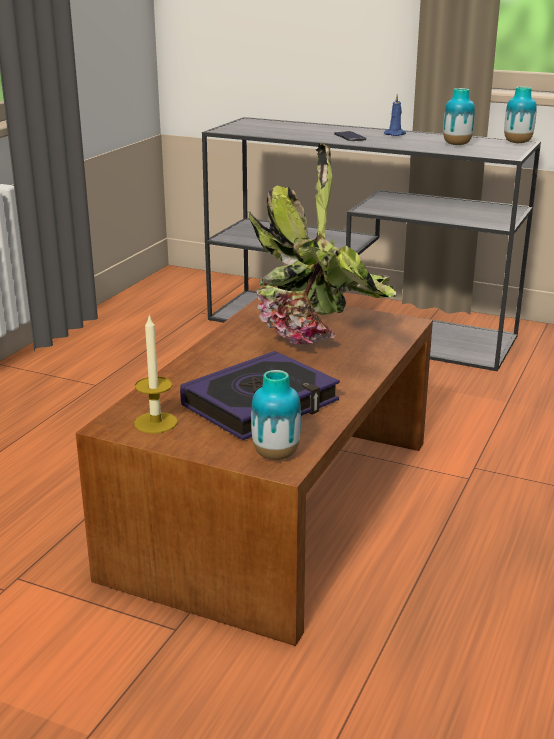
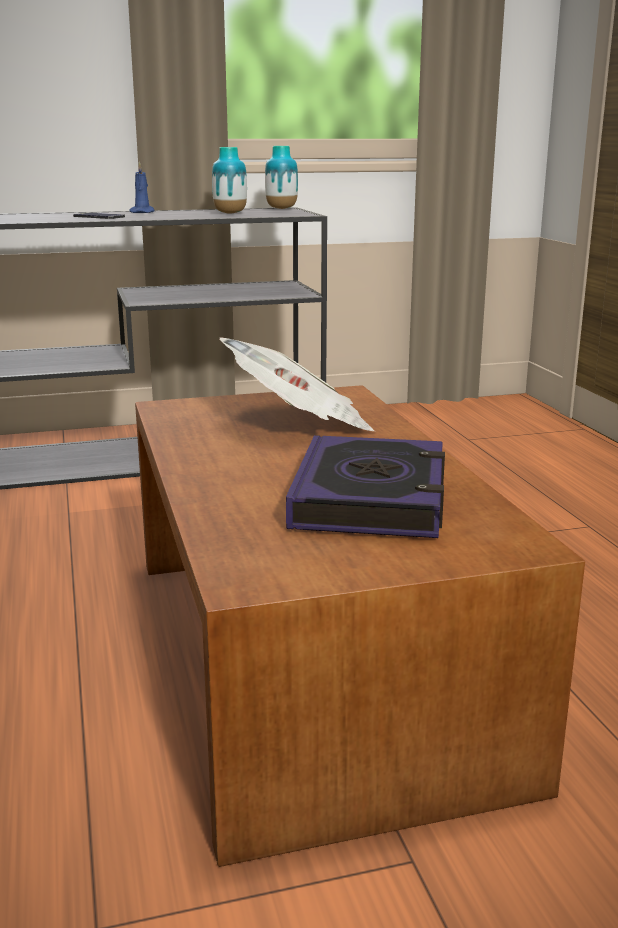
camera: 40 degrees left, 5 degrees down
(155, 422) = (293, 559): candle -> none
(276, 454) = (497, 539): vase -> none
(325, 339) = (300, 424): potted plant -> newspaper

